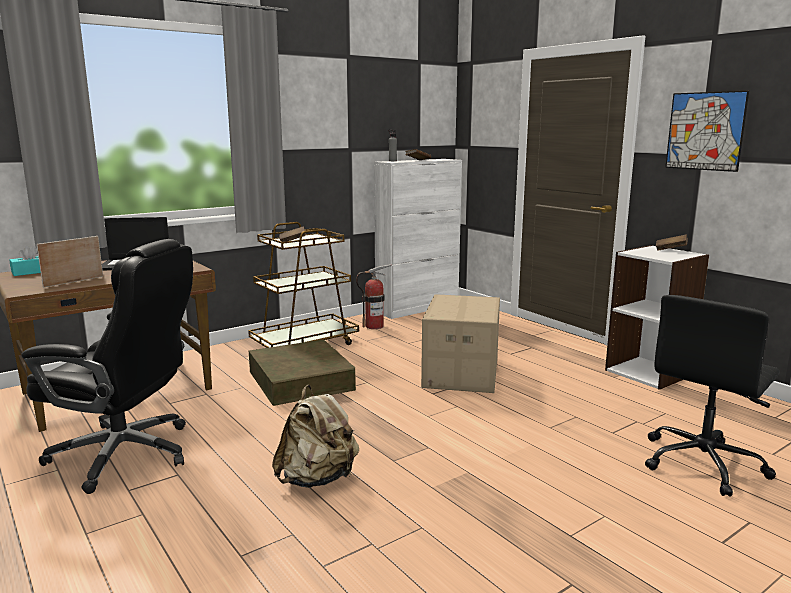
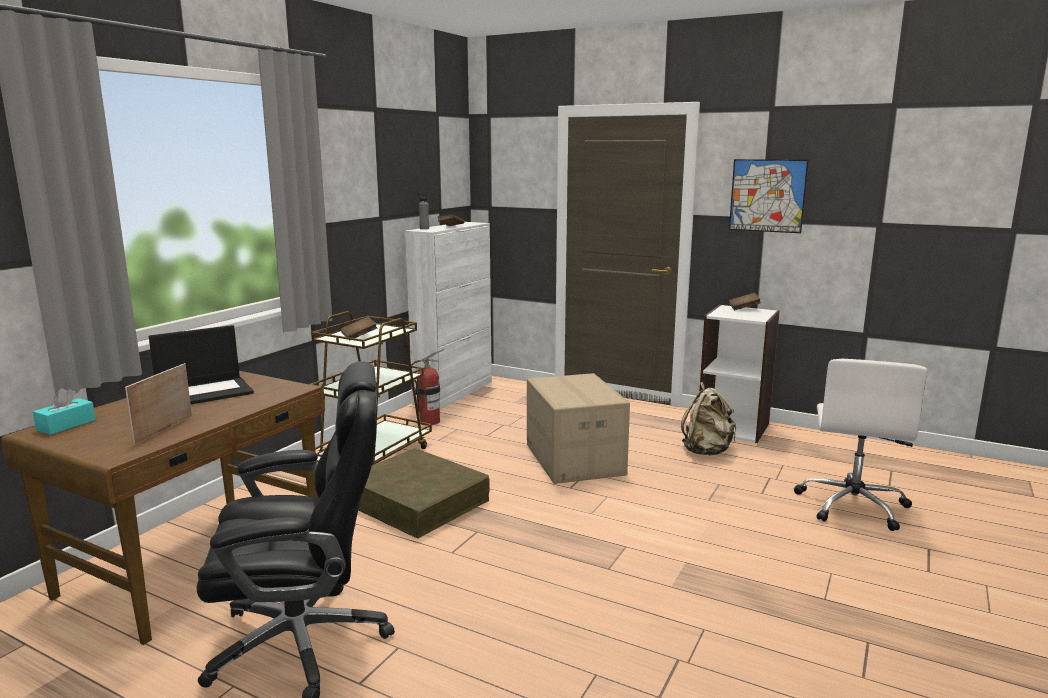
camera: 25 degrees left, 0 degrees up
(317, 479) = (556, 609): beige backpack -> beige backpack (706, 451)
(703, 463) = (852, 505): black office chair -> white office chair

